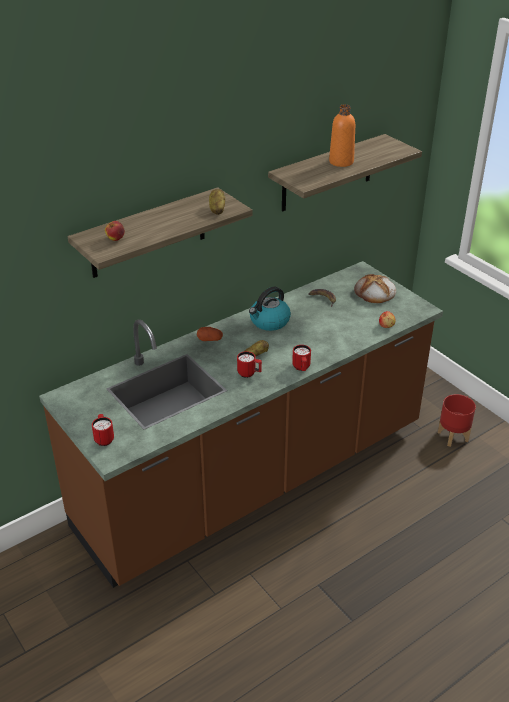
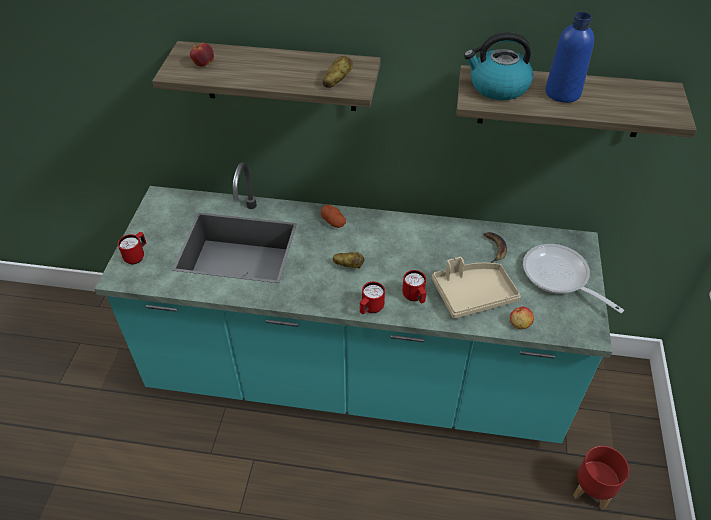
camera: 45 degrees right, 10 degrees up
(249, 374) = (318, 280): red mug -> red mug (415, 297)
(254, 478) = (355, 378): brown counter -> turquoise counter
(269, 322) = (408, 239): kettle -> kettle (497, 87)
(341, 162) = (562, 93): orange bottle -> blue bottle
(344, 327) = (473, 294): none -> beige tray
(374, 293) = (559, 277): bread -> frying pan

